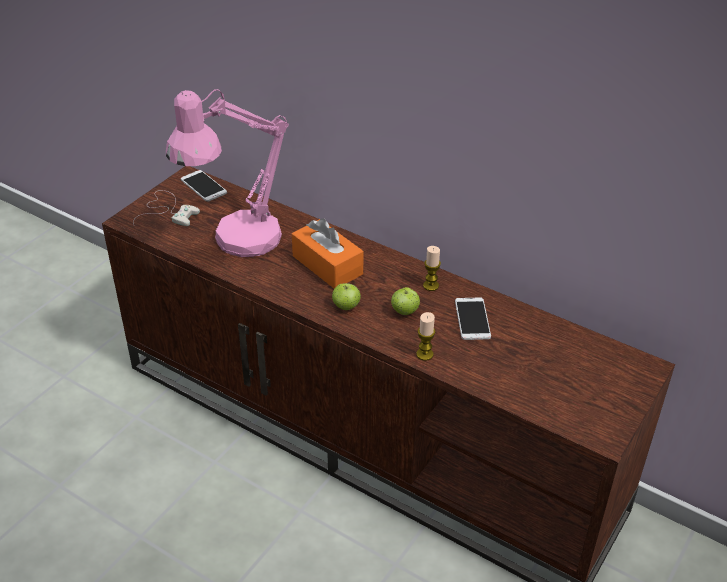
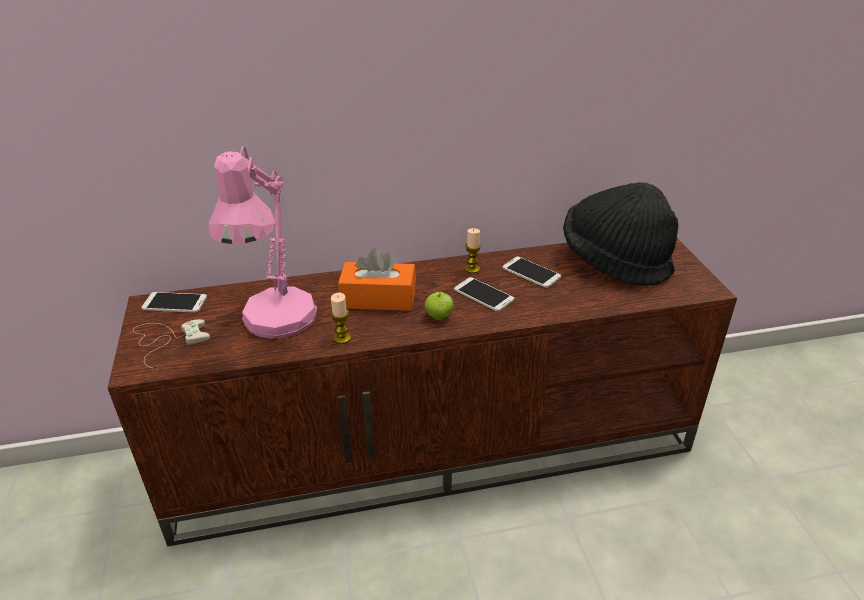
camera: 45 degrees left, 5 degrees down
(405, 312) = (483, 294): apple -> phone
(424, 354) = (540, 312): candle -> candle (342, 338)
(562, 356) = (614, 261): none -> black hat

